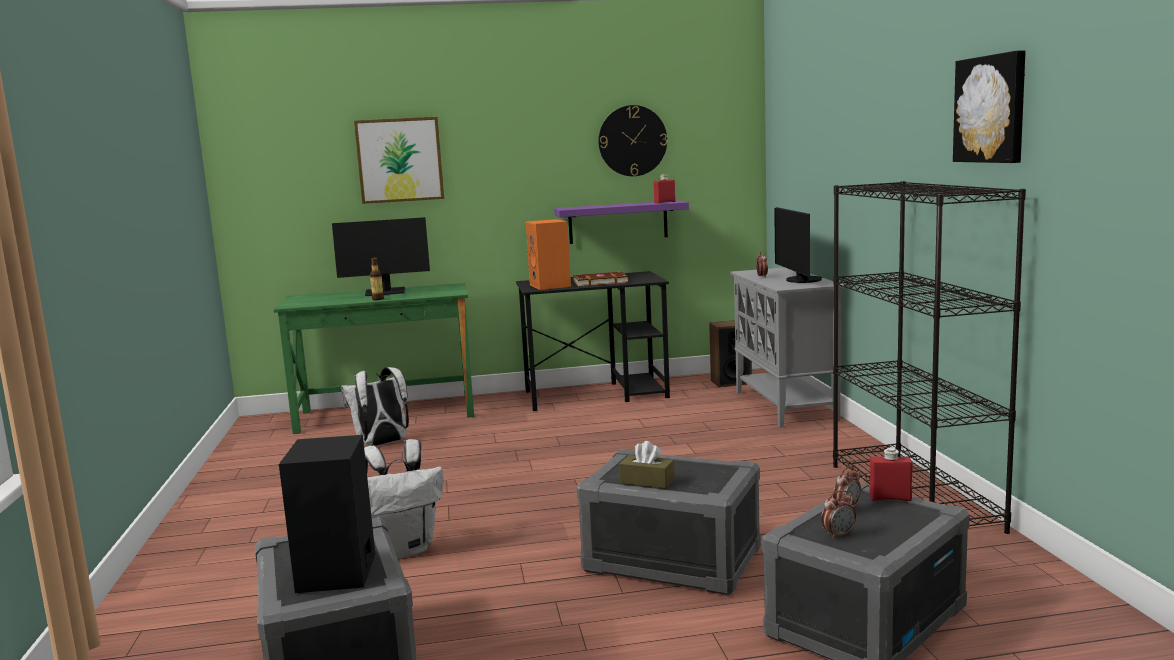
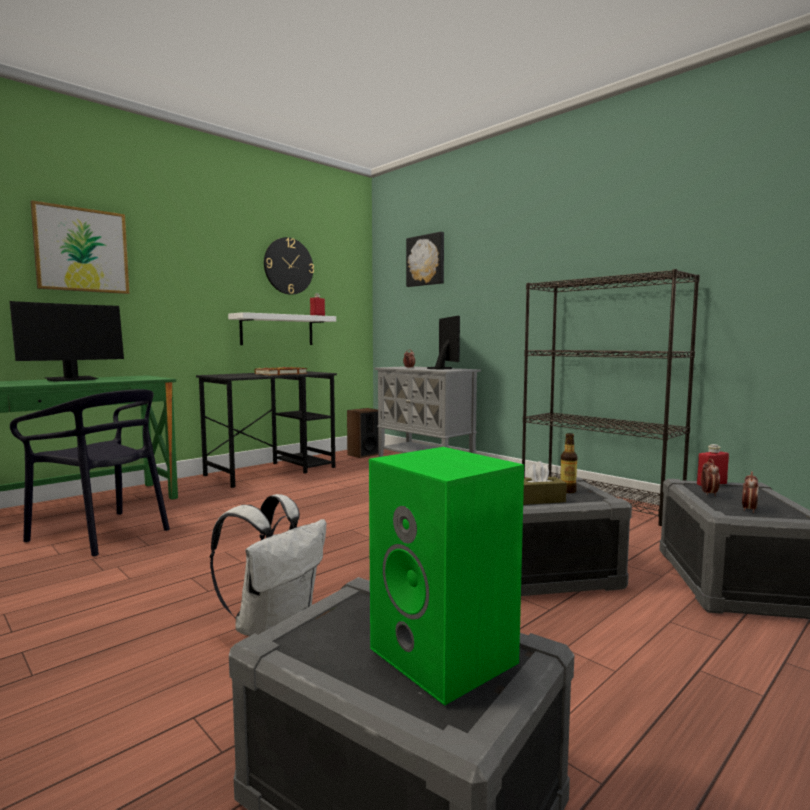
camera: 35 degrees left, 5 degrees down
(338, 573) = (447, 656): black speaker -> green speaker
(378, 299) = (76, 382): bottle -> bottle (567, 491)
(382, 444) = (102, 534): white backpack -> black chair
(551, 285) = (242, 375): orange speaker -> none
(618, 222) = (277, 330): purple shelf -> white shelf
(799, 280) = (442, 368): monitor -> monitor turned 150 degrees counterclockwise
(992, 109) = (652, 228): picture -> picture (426, 260)

